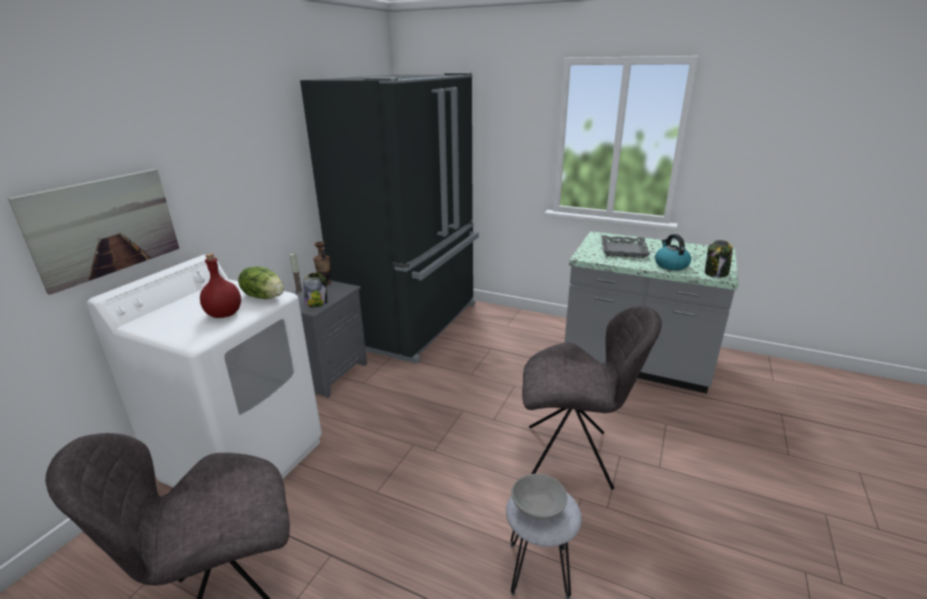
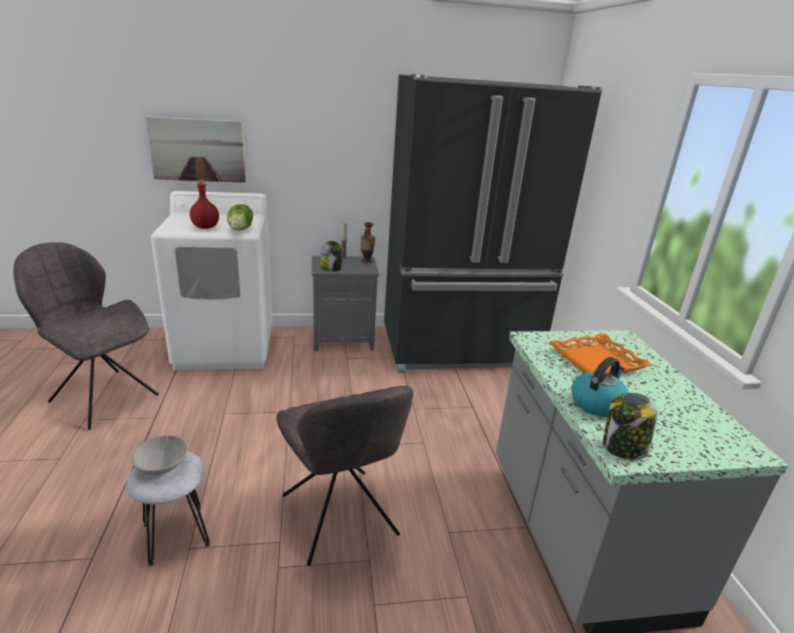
camera: 55 degrees right, 0 degrees up
(624, 250) = (596, 361): grey tray -> orange tray

